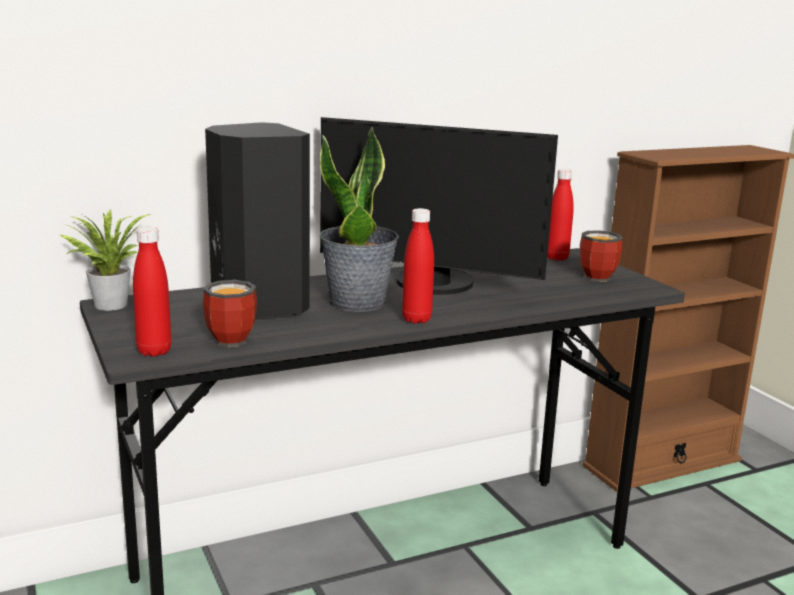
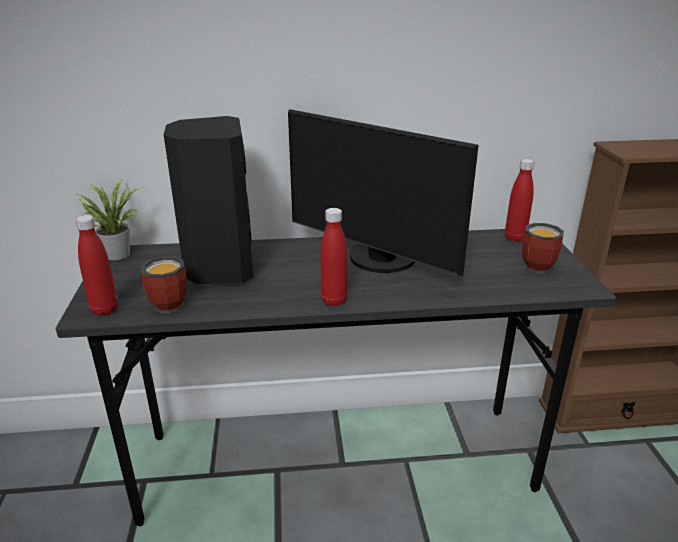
camera: 20 degrees right, 10 degrees up
(358, 302) = (301, 274): potted plant -> none

